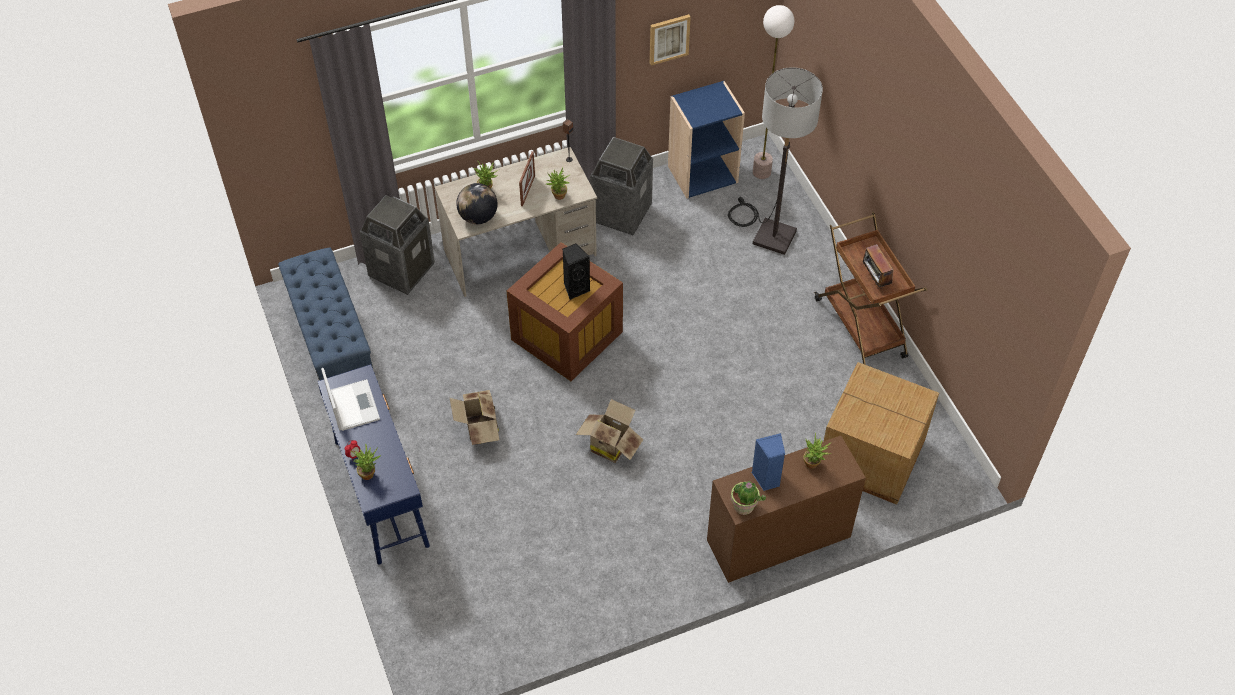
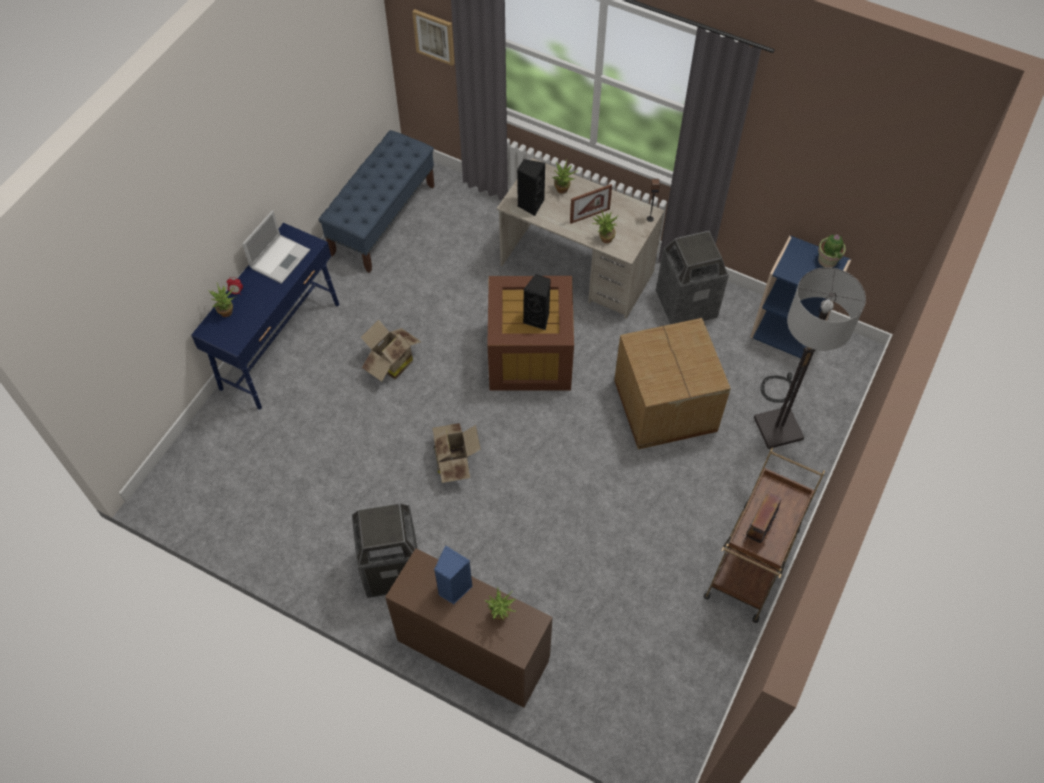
camera: 50 degrees right, 5 degrees up
(402, 270) = (486, 211): trash can -> trash can (392, 568)
(478, 217) = (530, 204): globe -> black speaker
(669, 38) = (805, 176): picture -> picture (434, 36)
(744, 506) = (409, 590): potted plant -> potted plant (827, 261)
(762, 172) = (838, 370): floor lamp -> none
(872, 457) = (622, 668): cardboard box -> cardboard box (664, 407)

